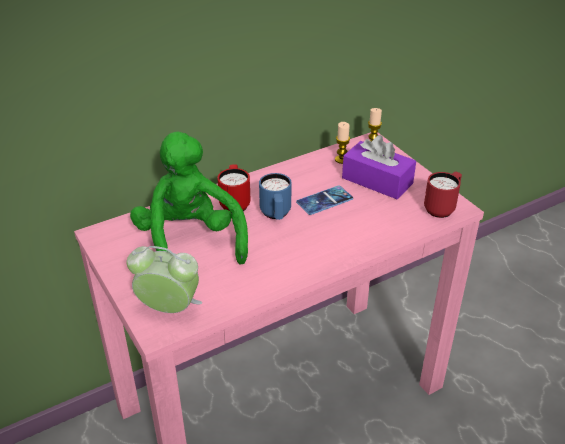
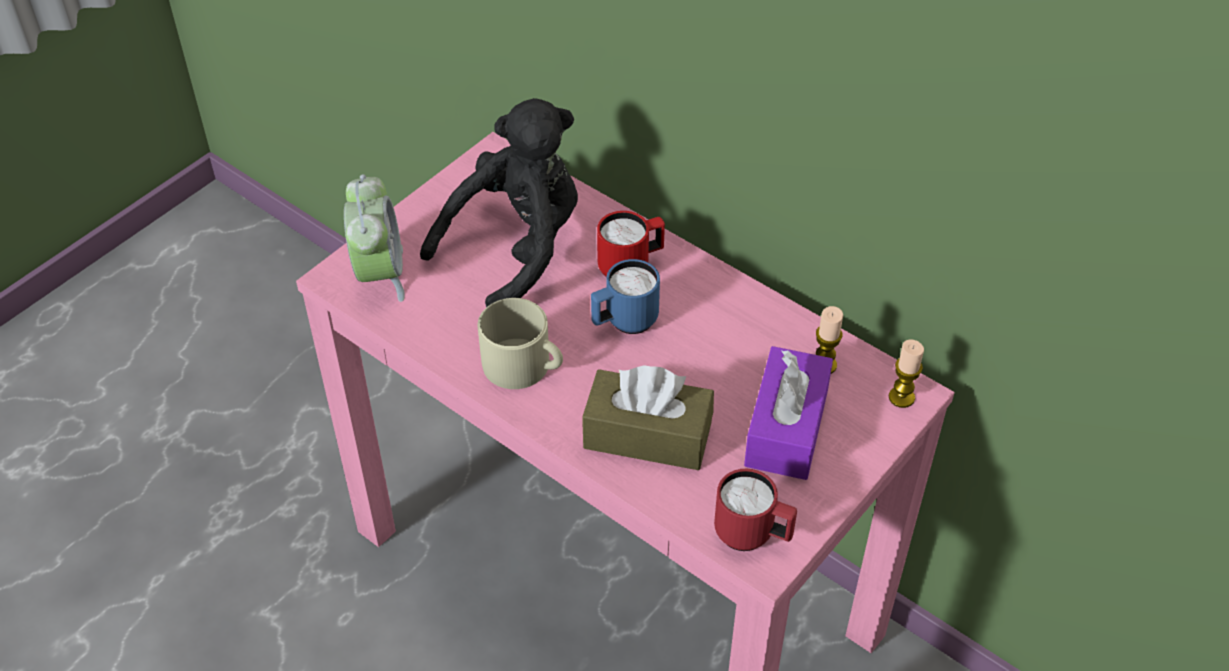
camera: 70 degrees right, 10 degrees up
(190, 243) = (516, 250): green plush toy -> black plush toy
(288, 260) = (524, 366): none -> beige mug
(324, 200) = (691, 371): phone -> none
(362, 226) = (647, 435): none -> brown tissue box

